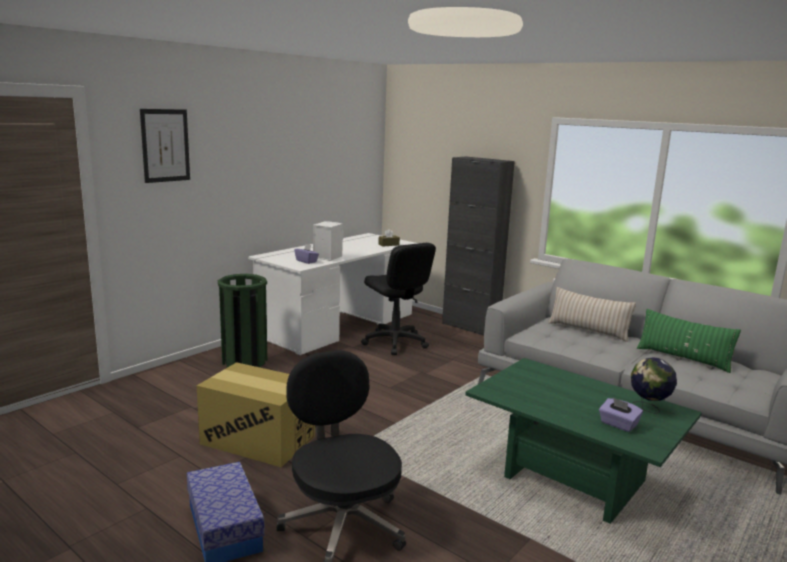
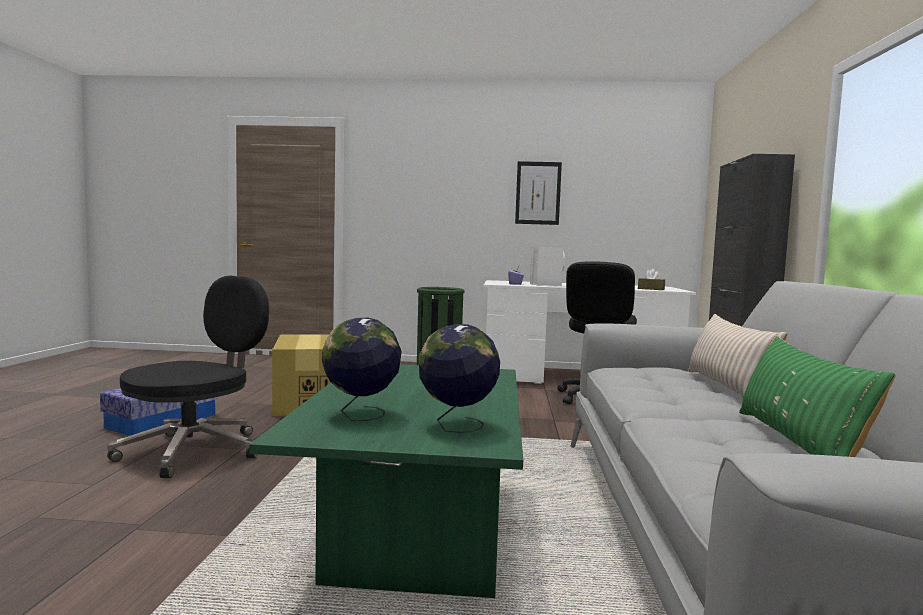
camera: 55 degrees right, 10 degrees down
(165, 145) = (408, 166): picture -> picture (538, 193)
(618, 424) = (361, 416): purple tissue box -> globe

